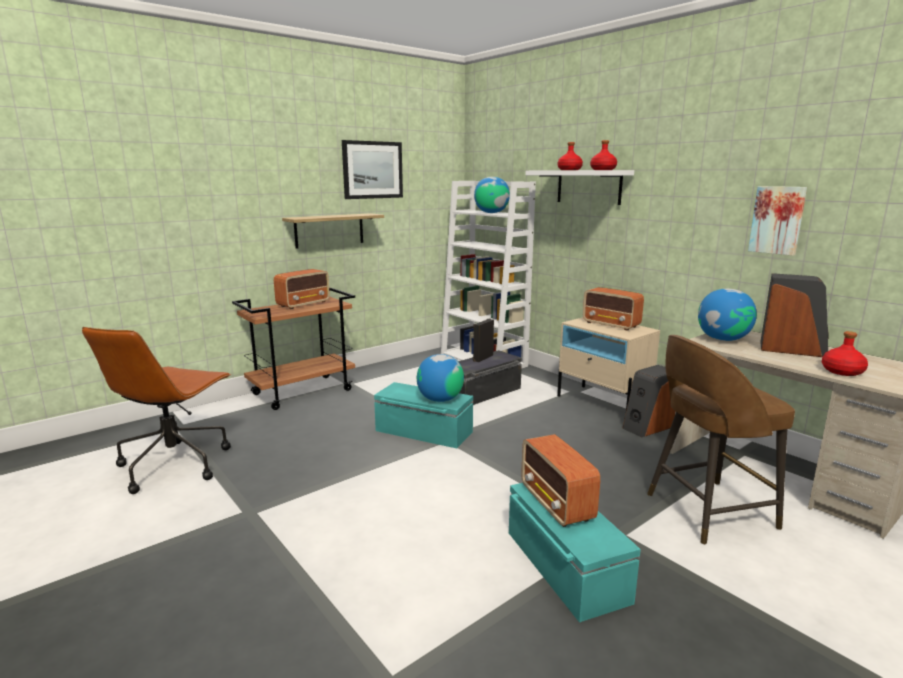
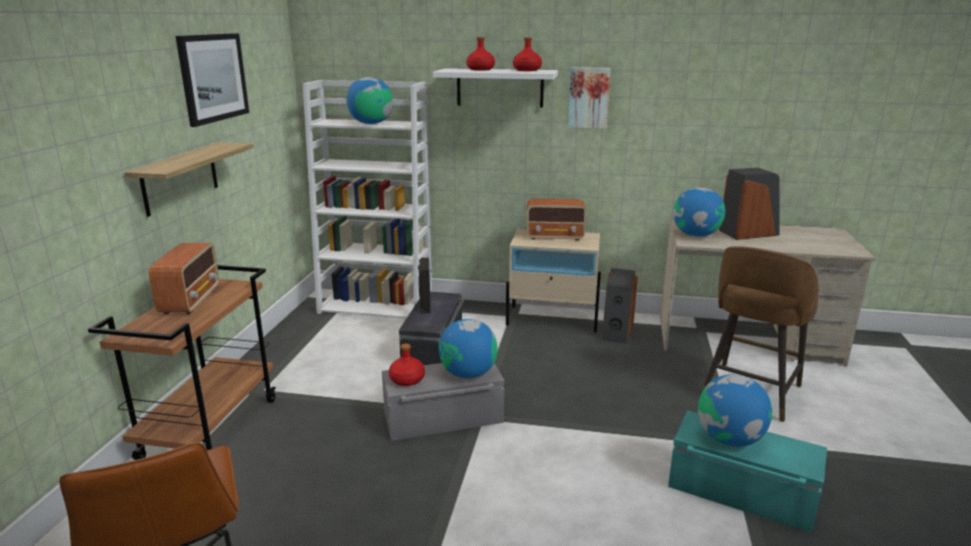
camera: 40 degrees left, 5 degrees up
(423, 432) = (443, 418): turquoise storage box -> grey storage box
(556, 504) = (729, 438): radio -> globe
(777, 220) = (710, 118): picture -> picture (589, 97)
(841, 371) = (807, 246): red bottle -> red bottle (406, 379)

